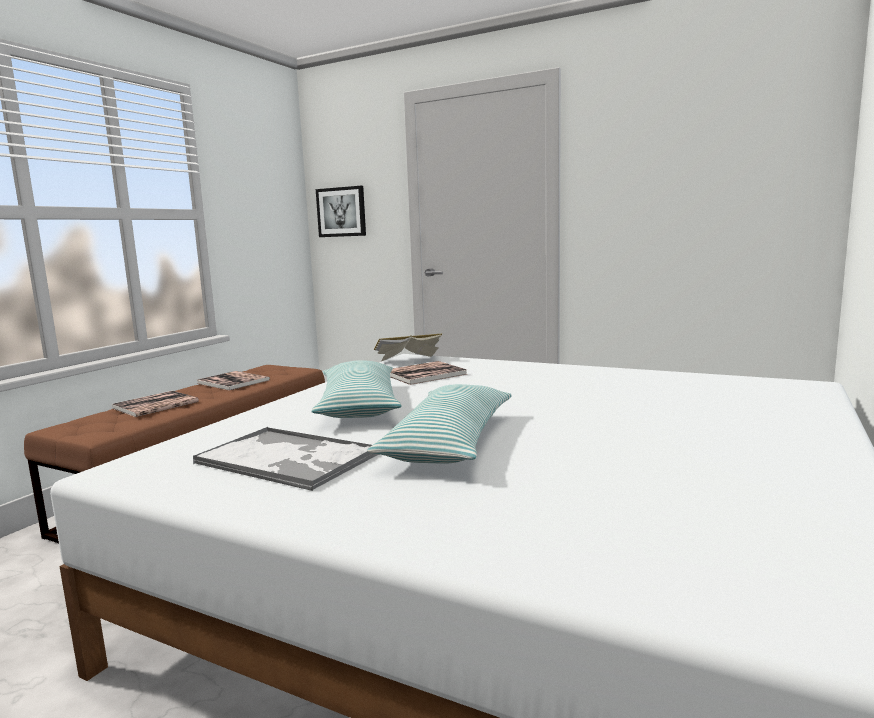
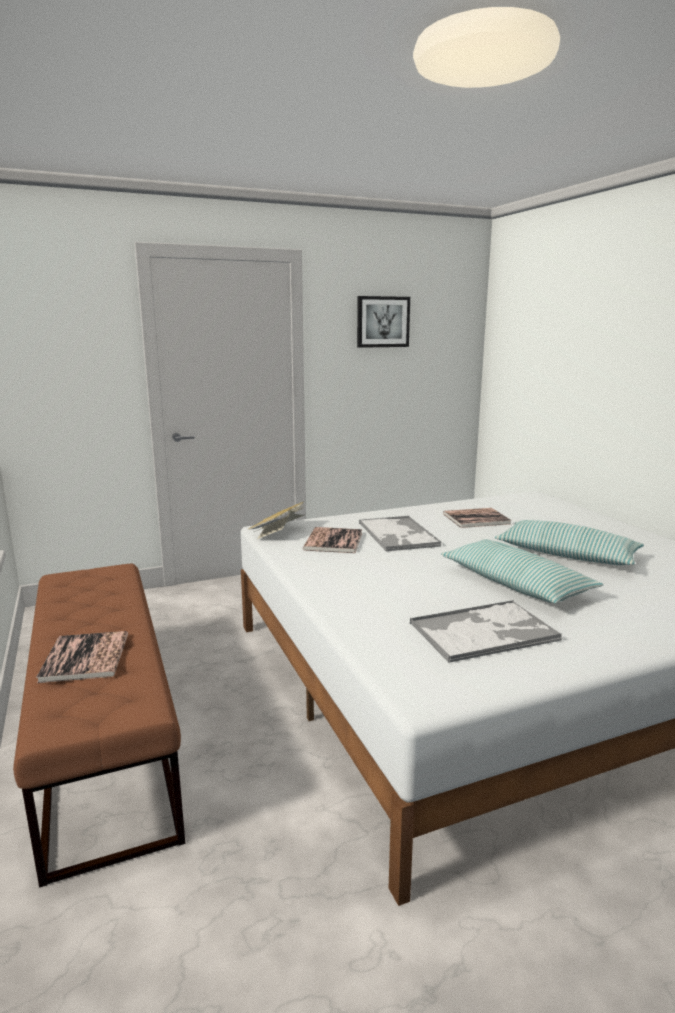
camera: 50 degrees left, 5 degrees up
(233, 382) = (84, 604): book -> book (476, 519)
(341, 212) = (47, 372): picture -> picture (382, 322)
(358, 405) = (382, 580): pillow -> pillow (566, 555)
(493, 382) = (398, 535): none -> tray

